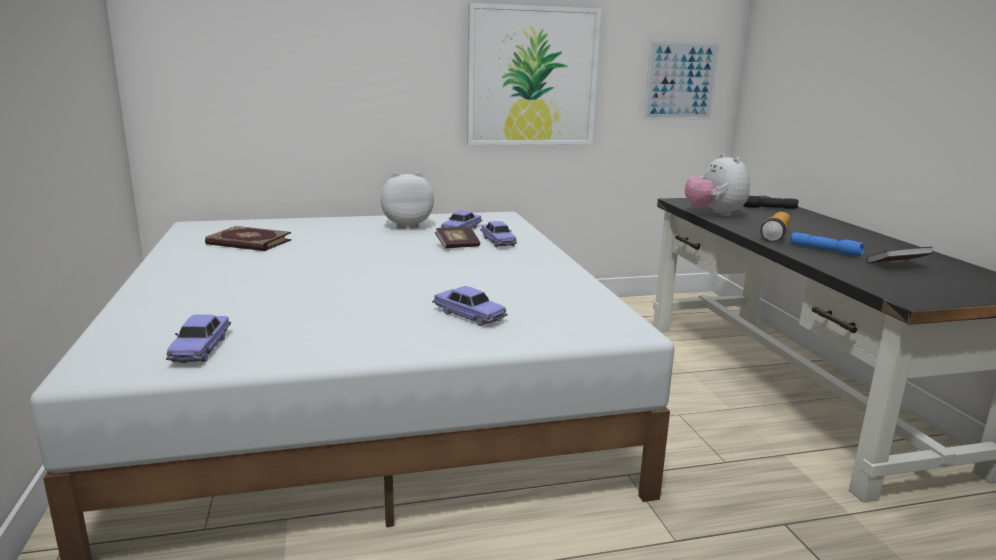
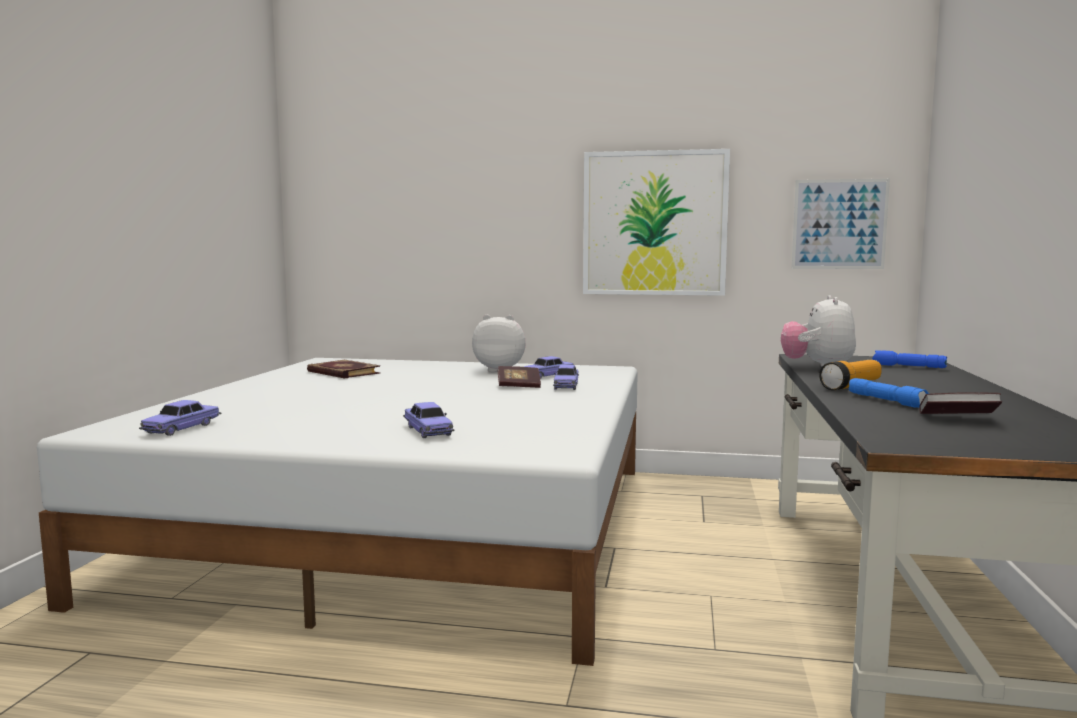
camera: 25 degrees right, 10 degrees down
(768, 208) = (907, 366): black flashlight -> blue flashlight

